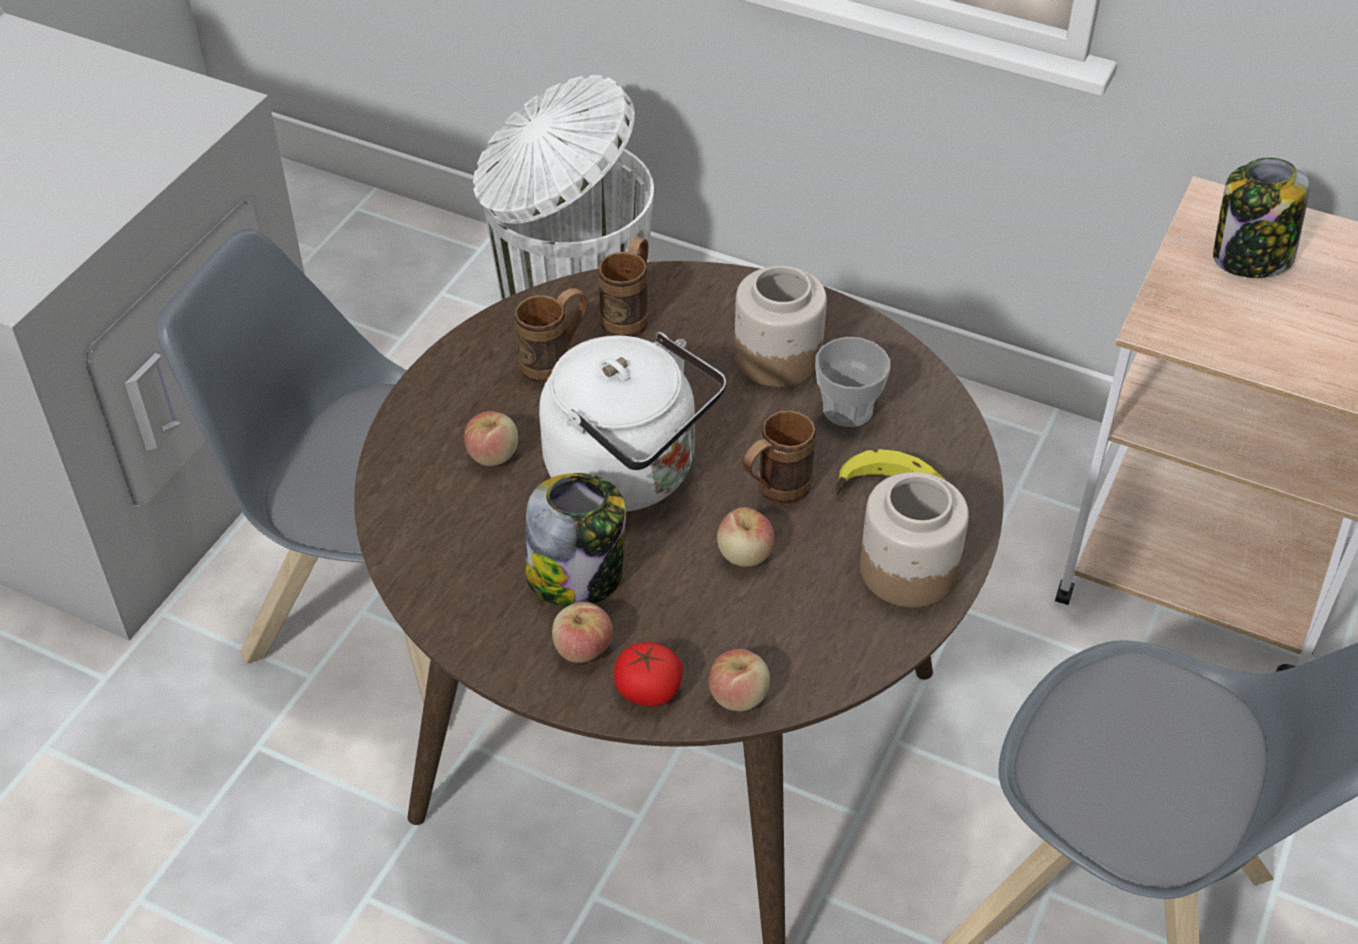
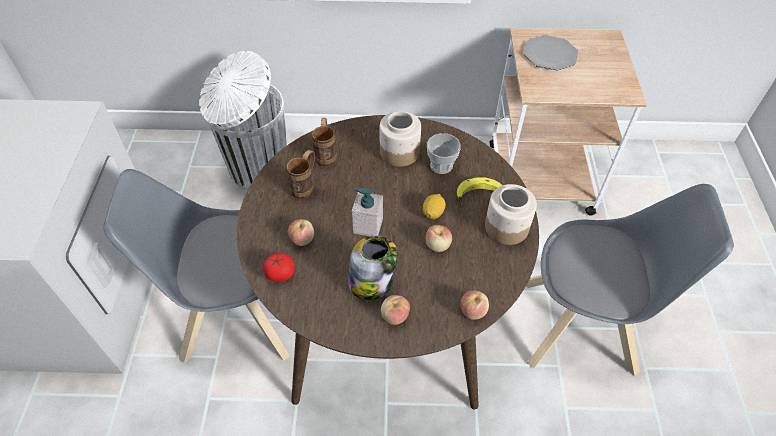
camera: 25 degrees left, 5 degrees up
(630, 473) = (368, 226): white kettle -> soap dispenser
(648, 690) = (434, 324): tomato -> tomato (280, 274)
(774, 492) = (433, 213): brown mug -> lemon
(1250, 258) = (550, 54): jar -> plate

